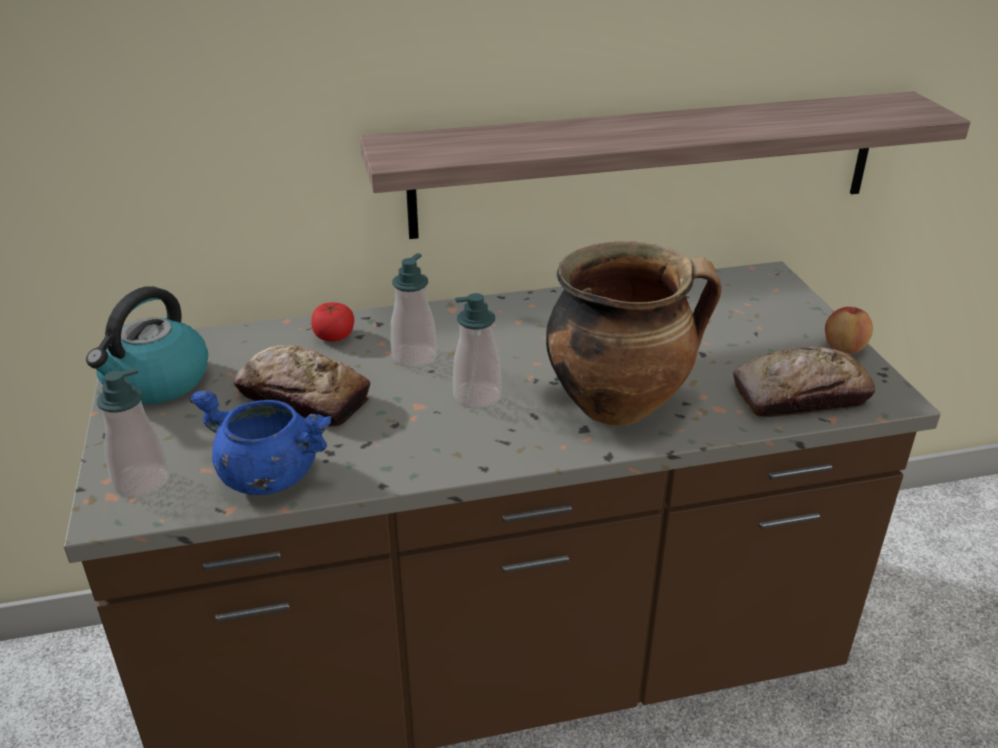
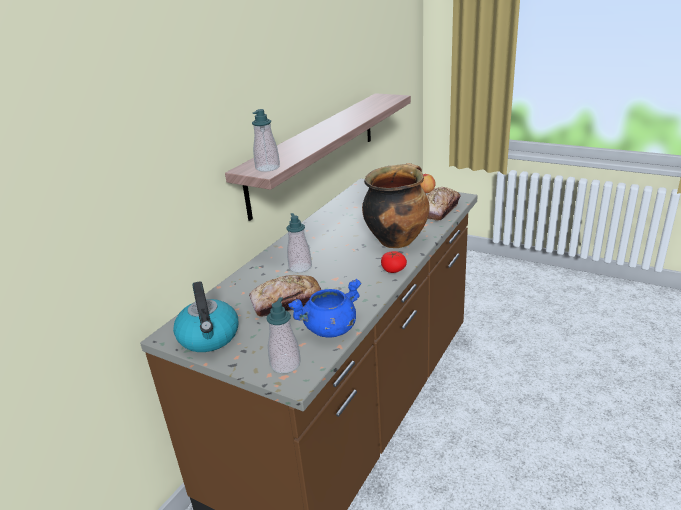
camera: 45 degrees left, 5 degrees down
(334, 336) = (252, 279): tomato -> tomato (393, 269)
(477, 396) = (348, 264): soap dispenser -> soap dispenser (267, 167)

